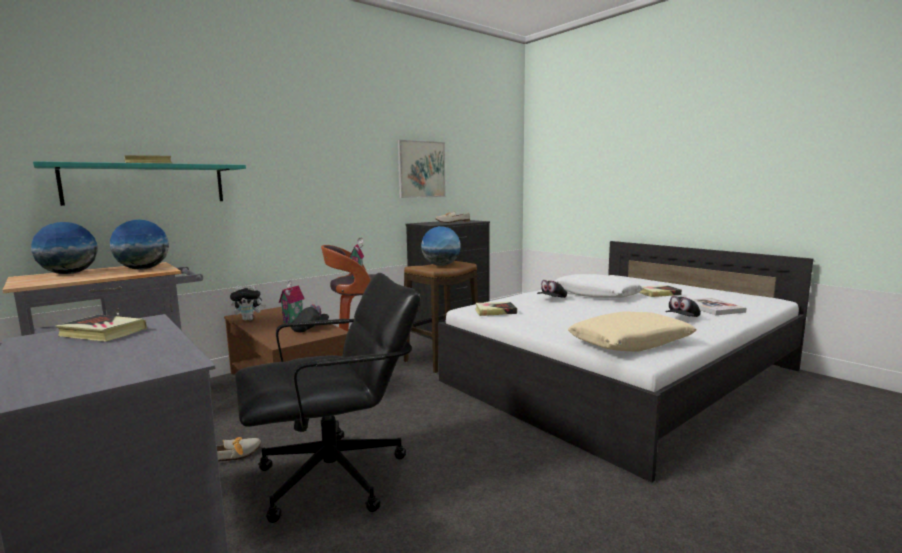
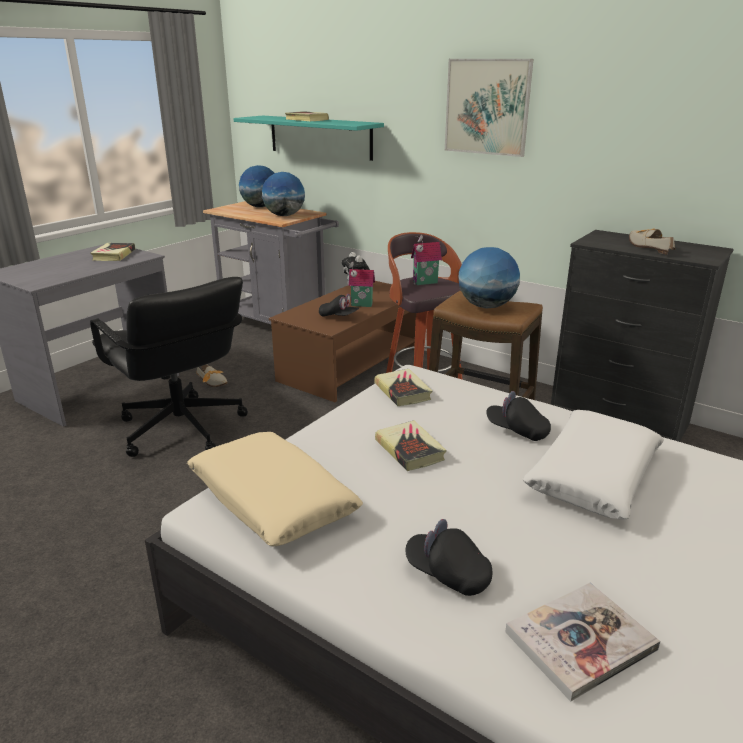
camera: 75 degrees right, 15 degrees up
(421, 169) = (650, 140): picture -> picture (487, 107)
(659, 294) = (676, 563): book -> book (410, 450)

